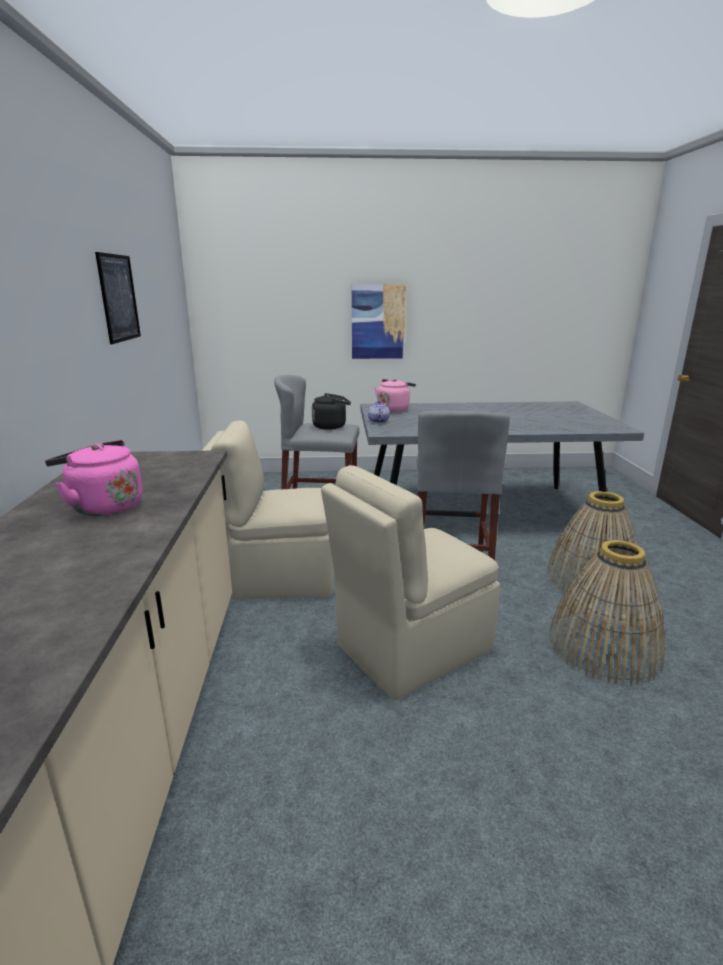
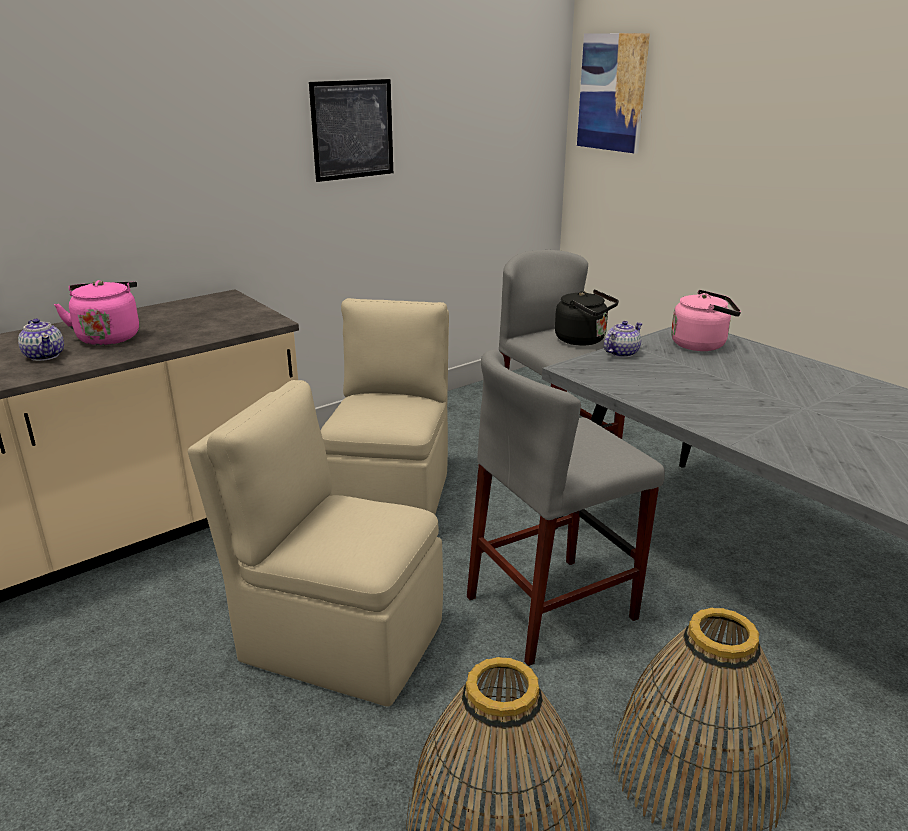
camera: 55 degrees right, 5 degrees up
(92, 538) = (45, 355): none -> teapot
(279, 577) = (391, 498): beige chair -> beige chair turned 45 degrees clockwise
(378, 322) = (804, 189): picture -> picture (612, 92)

